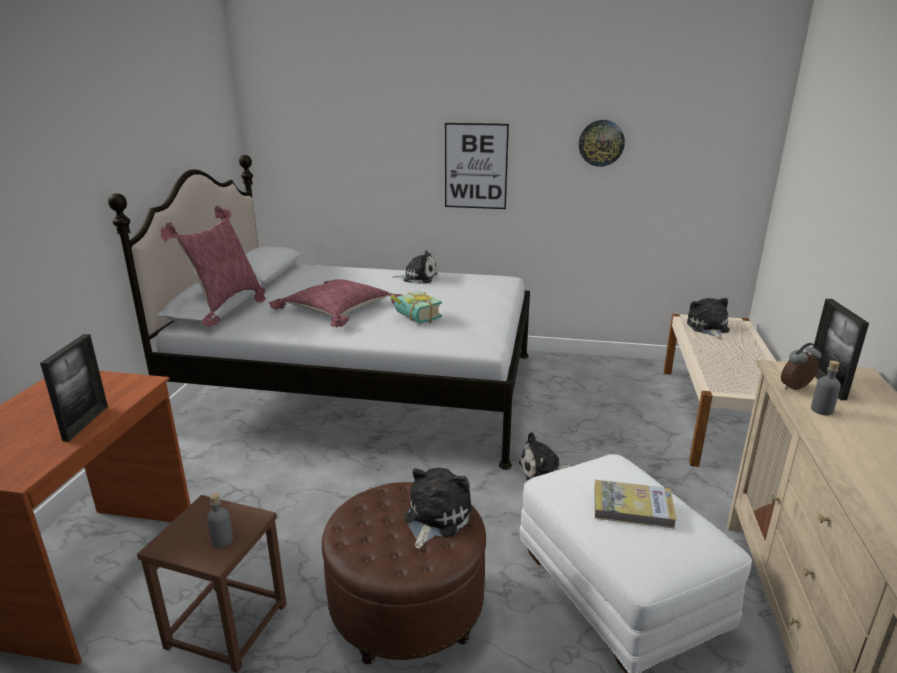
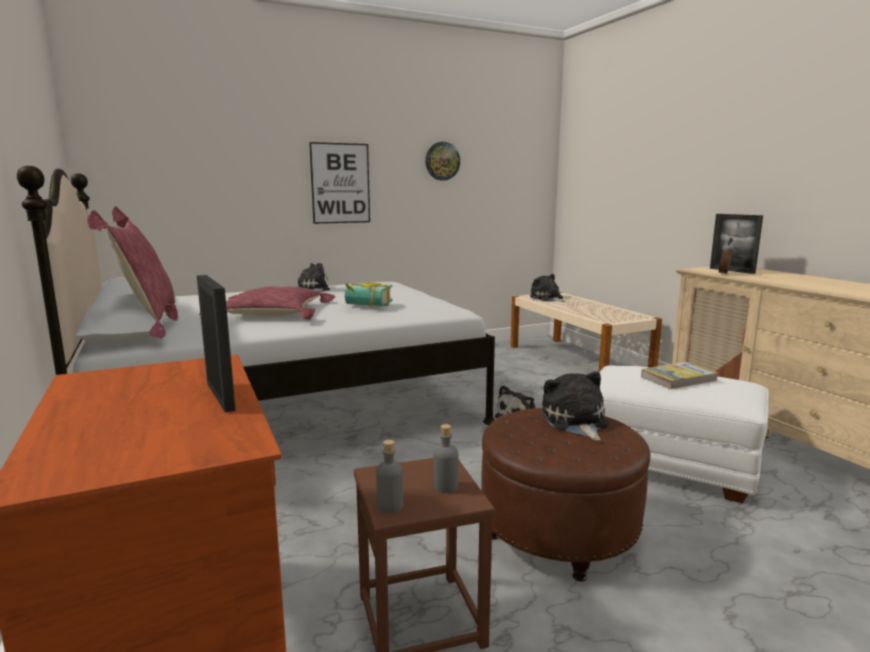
camera: 35 degrees left, 10 degrees down
(821, 410) = (757, 277): grey bottle -> grey bottle (390, 505)

